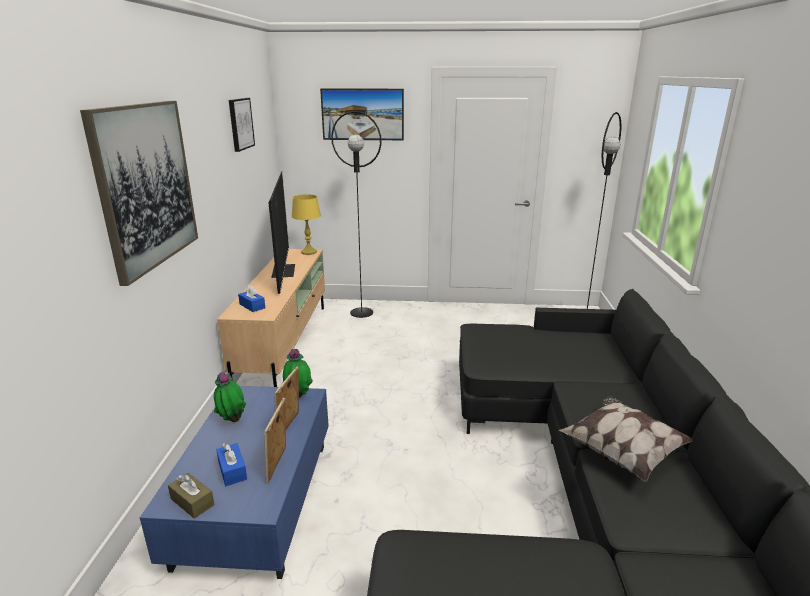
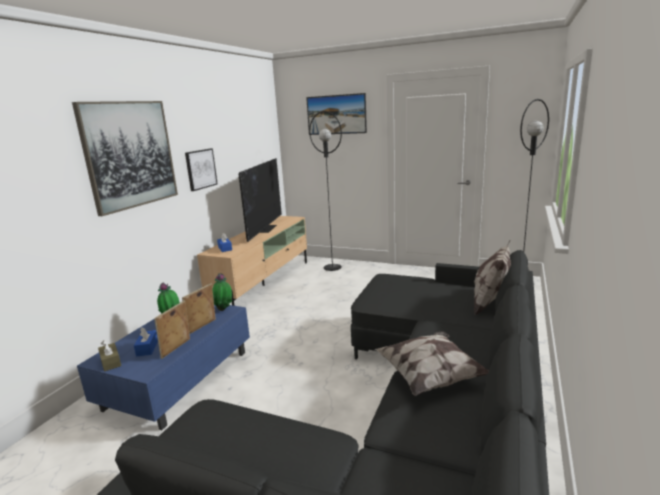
camera: 20 degrees right, 5 degrees down
(240, 124) = (234, 121): picture -> picture (200, 169)
(308, 252) = (293, 218): yellow table lamp -> none
(614, 352) = (490, 303): none -> pillow

